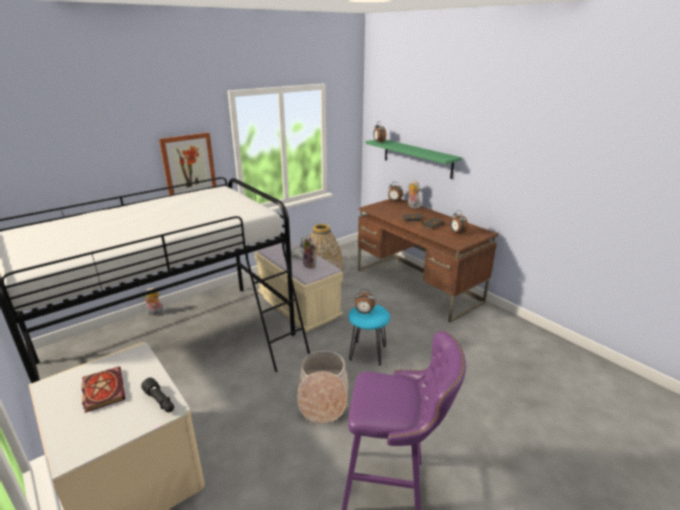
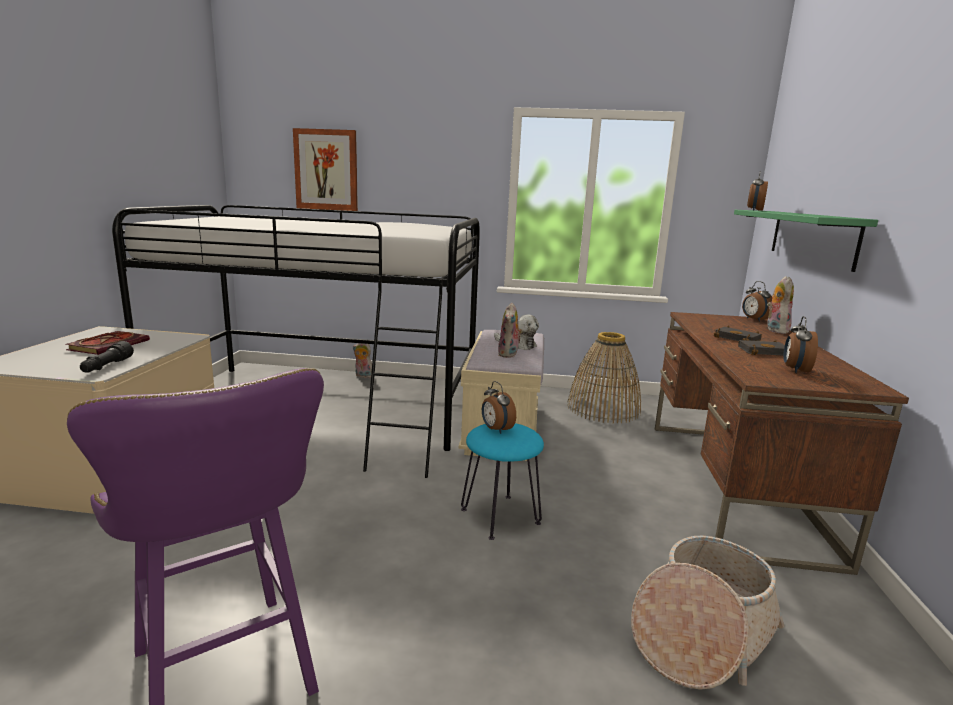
camera: 45 degrees right, 10 degrees down
(188, 165) = (442, 200): picture -> picture (326, 170)
(323, 396) = (360, 523): basket -> basket (700, 634)

